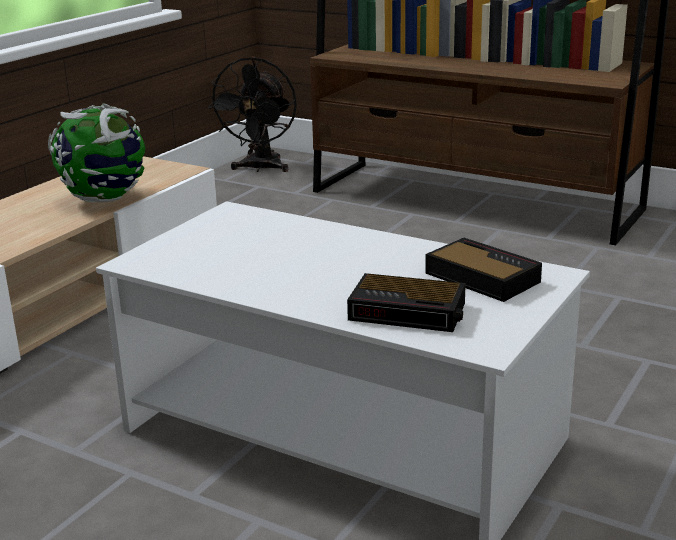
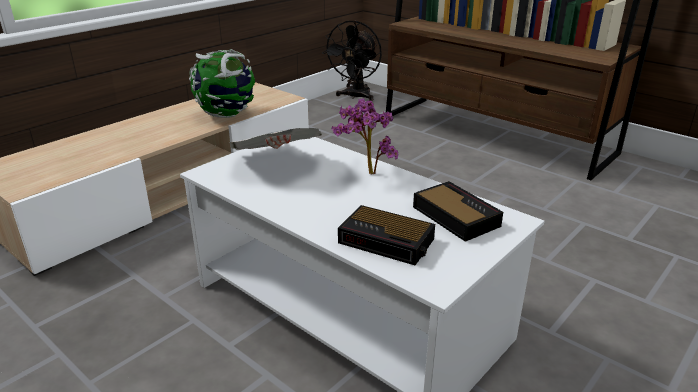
camera: 10 degrees right, 5 degrees up
(225, 243) = (277, 163): none -> newspaper
(349, 243) = (365, 174): none -> potted plant

